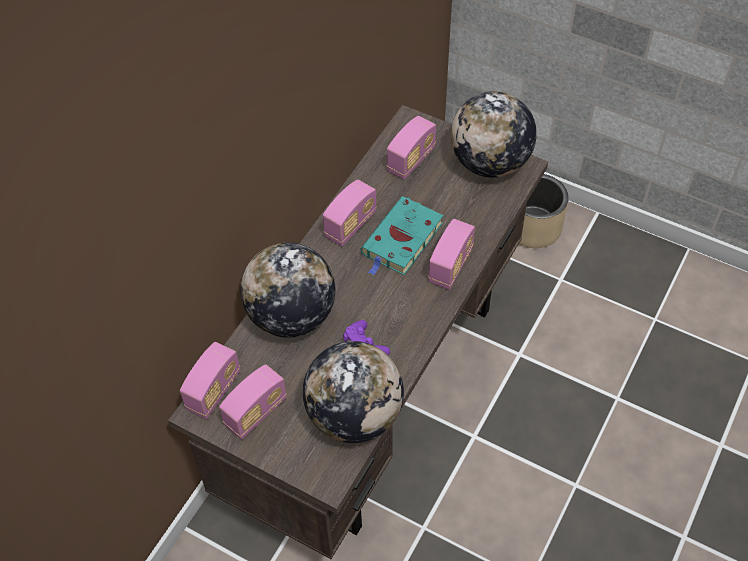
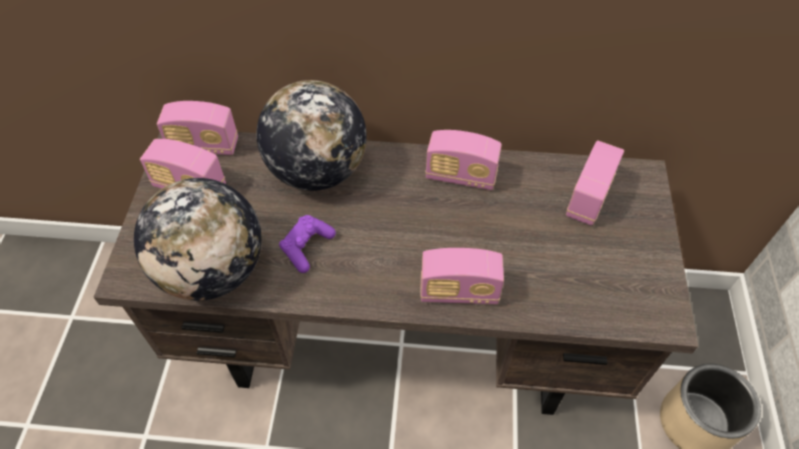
camera: 65 degrees right, 0 degrees up
(401, 241) = (467, 229): turquoise book -> none
(411, 160) = (588, 197): radio -> radio turned 105 degrees clockwise
(490, 163) = (644, 279): globe -> none

